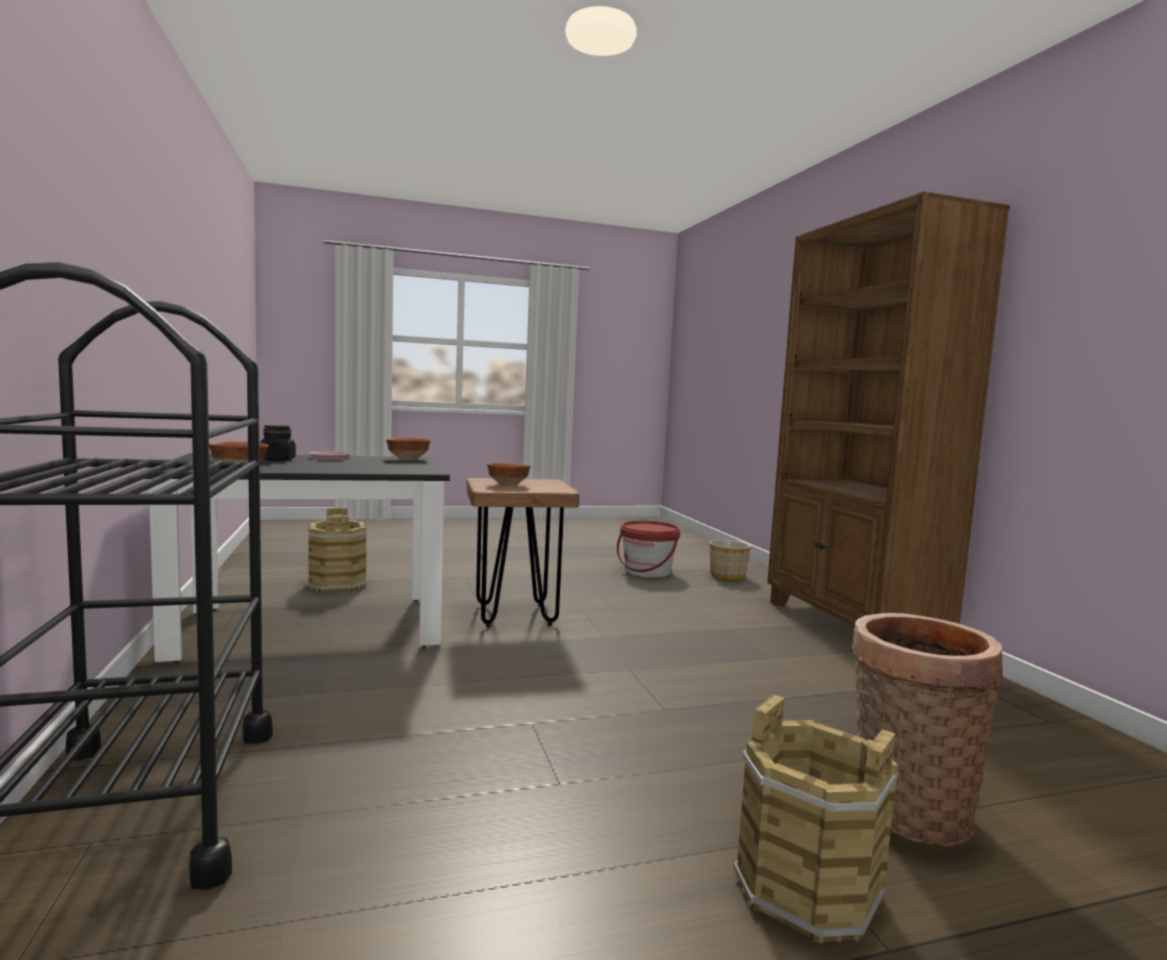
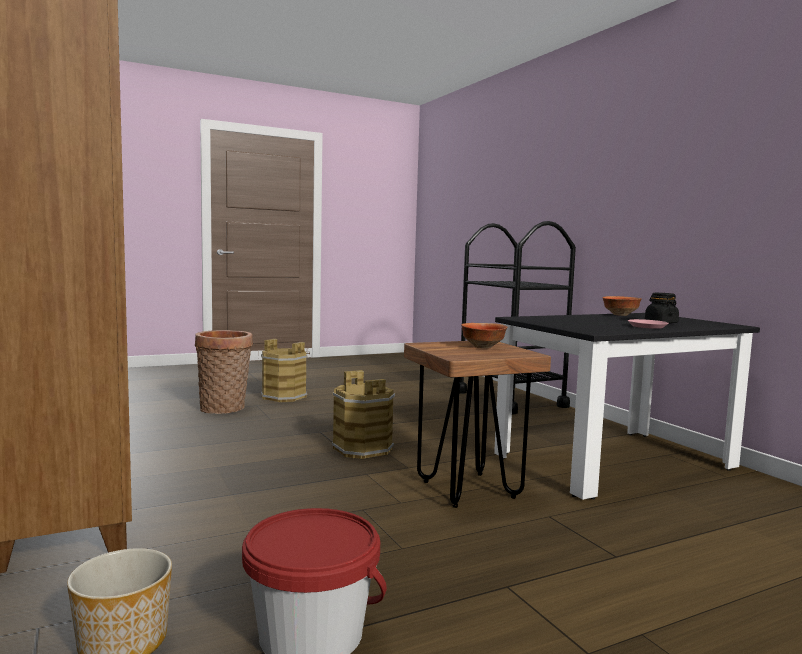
camera: 170 degrees right, 0 degrees up
(337, 584) = (725, 515): brown bucket -> brown bucket (363, 448)
(407, 459) = (590, 328): bowl -> none

